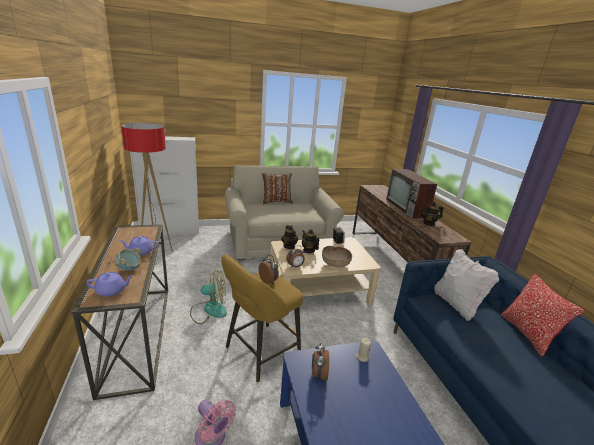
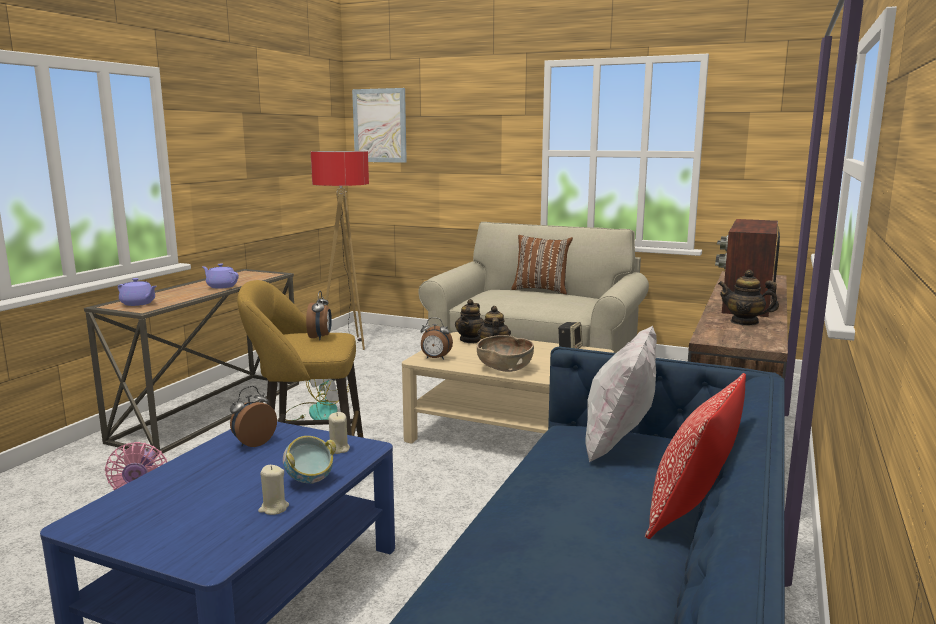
camera: 40 degrees right, 10 degrees down
(129, 269) = (184, 295): bowl -> bowl (309, 481)
(147, 101) = (380, 125): none -> picture
(171, 231) = (394, 331): white cabinet -> none
(407, 418) = (273, 508): none -> beige candle

